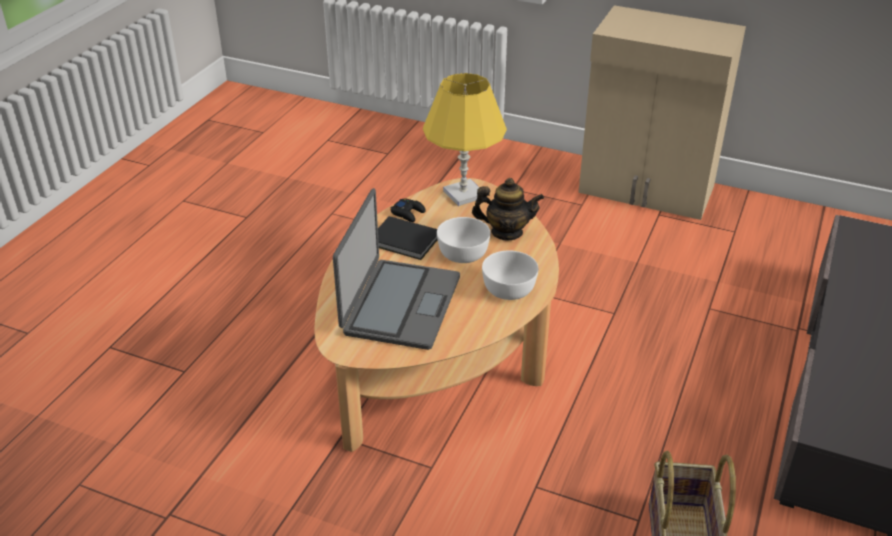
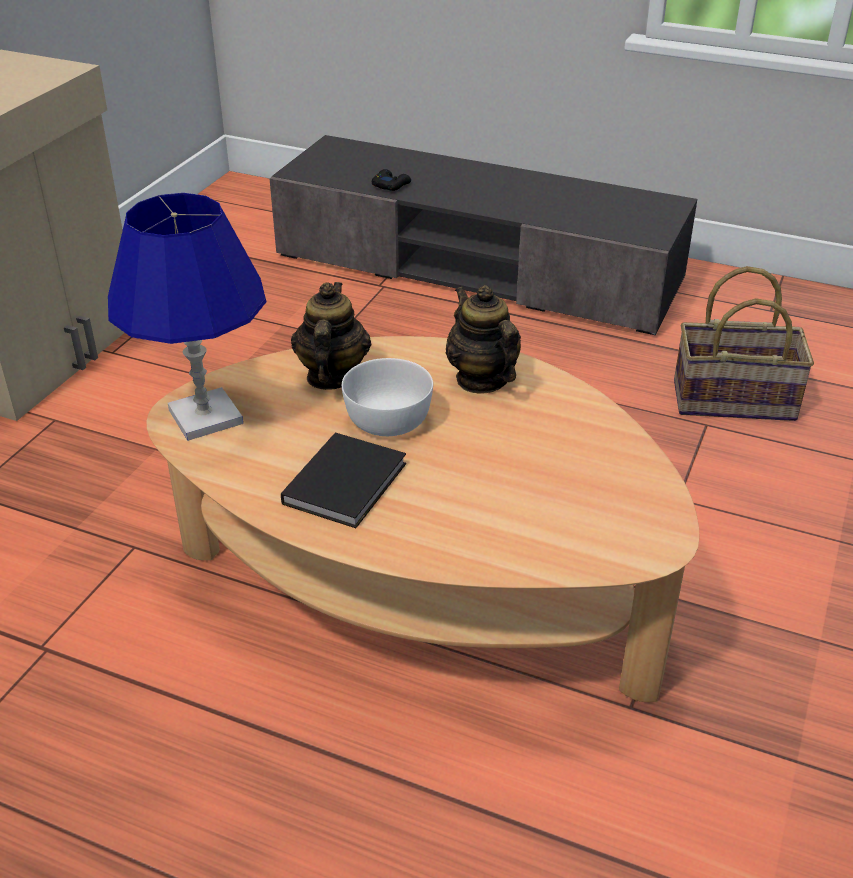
camera: 90 degrees left, 0 degrees up
(400, 305) = (533, 484): laptop -> none
(408, 213) = (256, 481): black game controller -> black game controller (391, 185)
(464, 194) = (205, 417): yellow table lamp -> blue table lamp
(508, 289) = (482, 379): white bowl -> teapot

